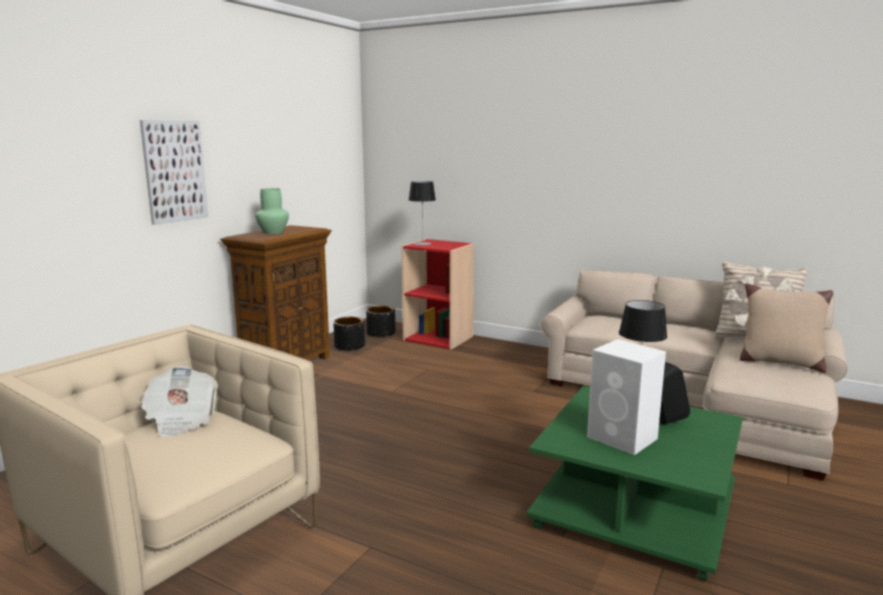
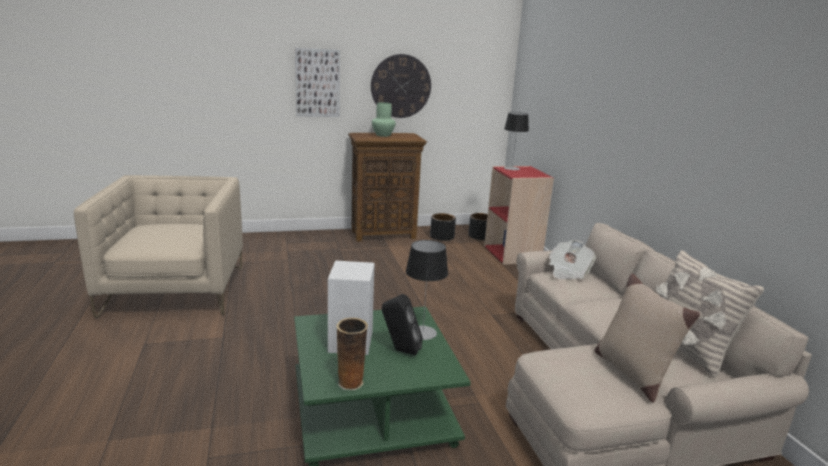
camera: 45 degrees right, 5 degrees up
(181, 420) = (187, 226): newspaper -> newspaper (568, 272)
(267, 166) = (401, 86): none -> wall clock
(707, 463) = (351, 383): none -> vase

